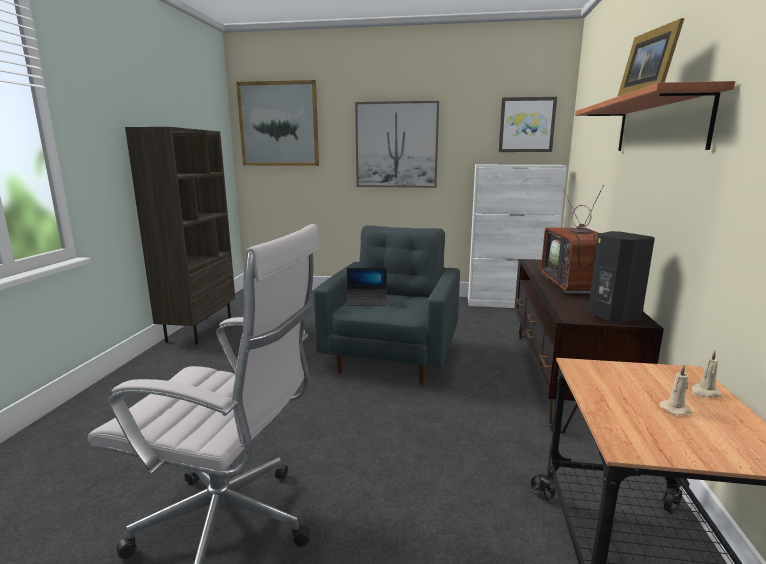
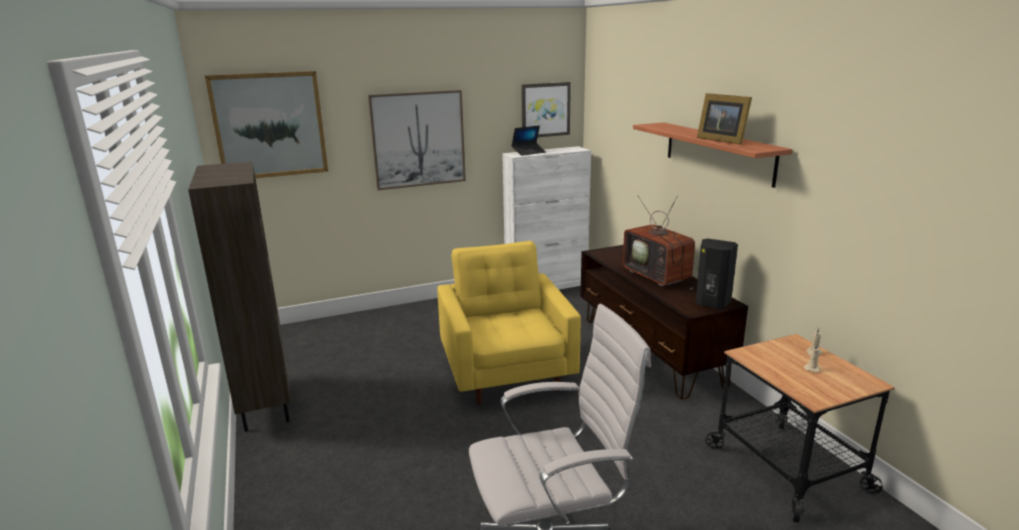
camera: 30 degrees left, 5 degrees up
(367, 301) = (493, 328): laptop -> laptop (528, 152)
(393, 357) = (507, 373): grey armchair -> yellow armchair

